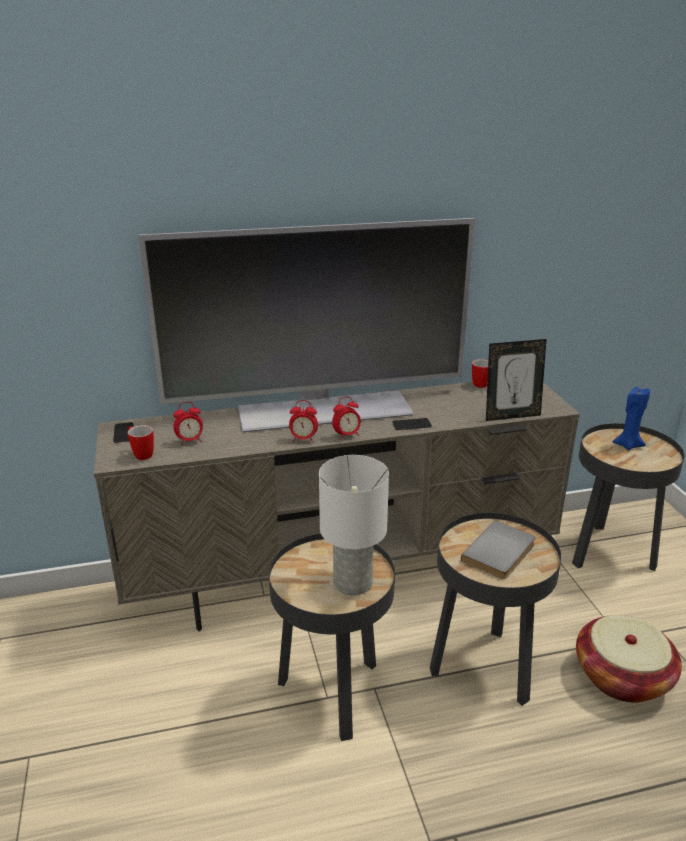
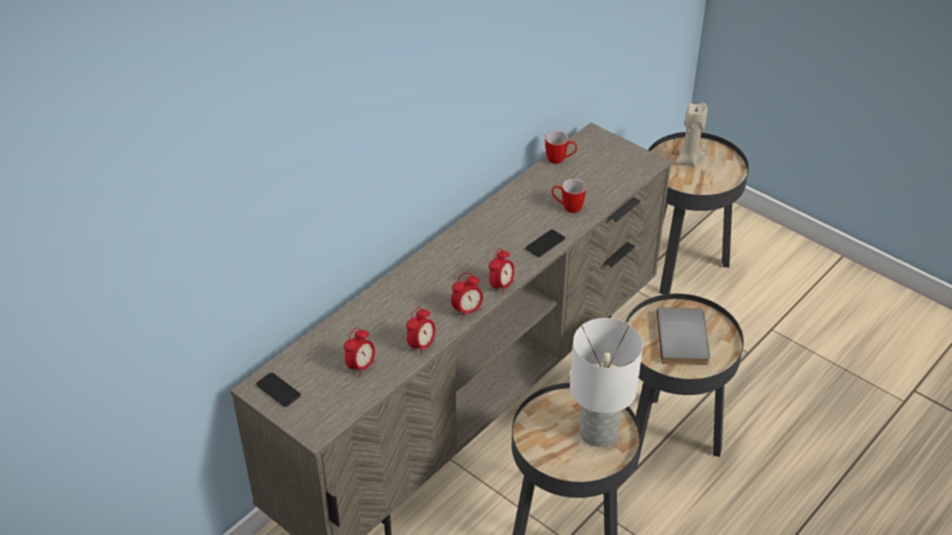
camera: 35 degrees left, 15 degrees up
(141, 454) = (332, 407): mug -> mug (567, 207)
(245, 445) = (421, 345): none -> alarm clock
(323, 410) = (444, 262): television -> none
(511, 416) = (619, 191): picture frame -> none
(622, 677) = (771, 388): basket -> none
(627, 445) = (688, 160): blue candle -> beige candle

